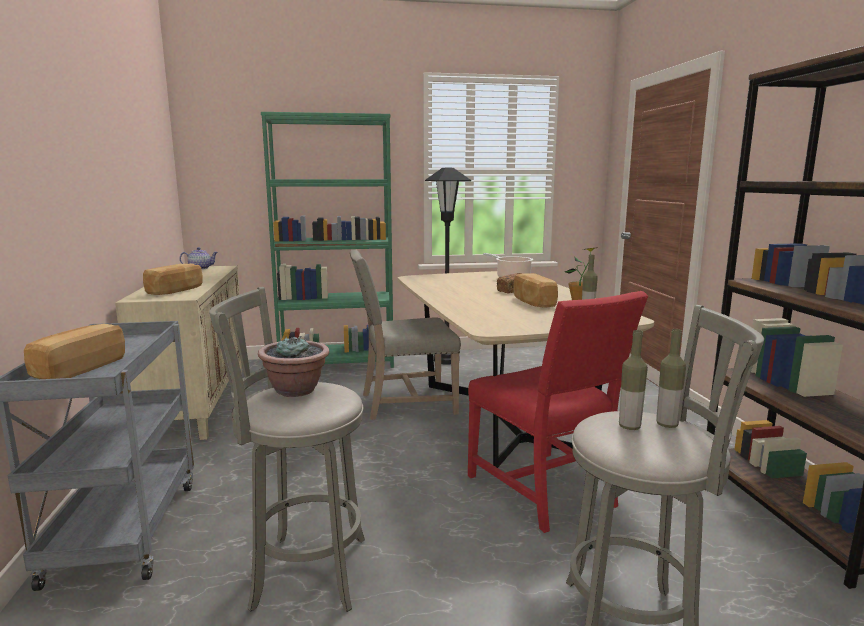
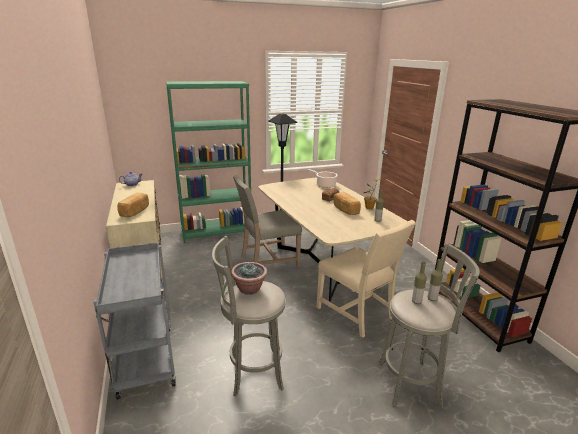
camera: 10 degrees left, 10 degrees up
(78, 368) = (125, 285): bread -> none
(545, 491) = (357, 313): red chair -> beige chair

